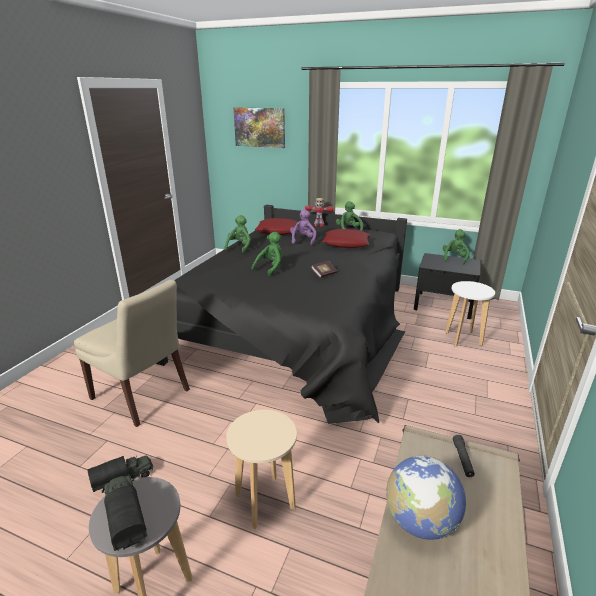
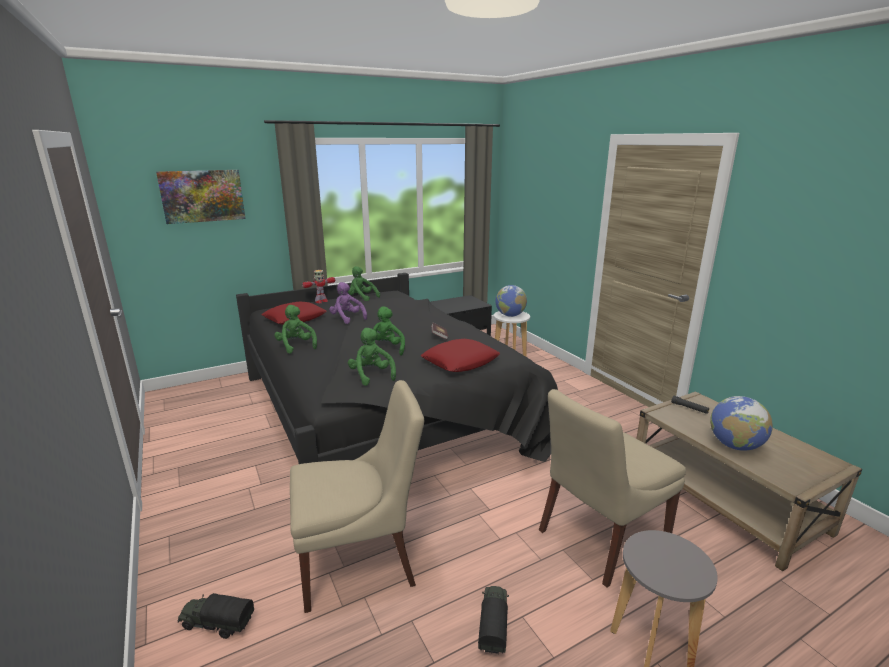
camera: 50 degrees left, 5 degrees down
(126, 519) = (675, 569): toy truck -> toy truck (217, 624)
(264, 501) = (599, 538): beige stool -> beige chair
(346, 243) = (390, 308): red pillow -> red pillow (460, 361)
(454, 258) = (454, 299): green plush toy -> green plush toy (371, 375)
(470, 289) = (510, 315): none -> globe

